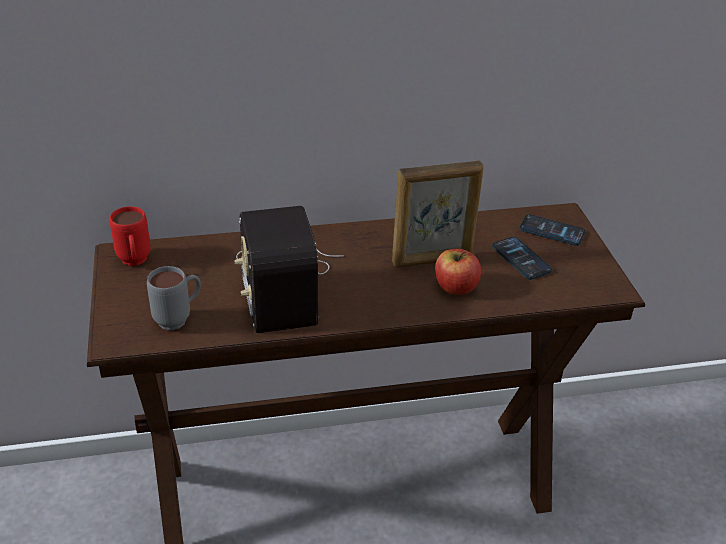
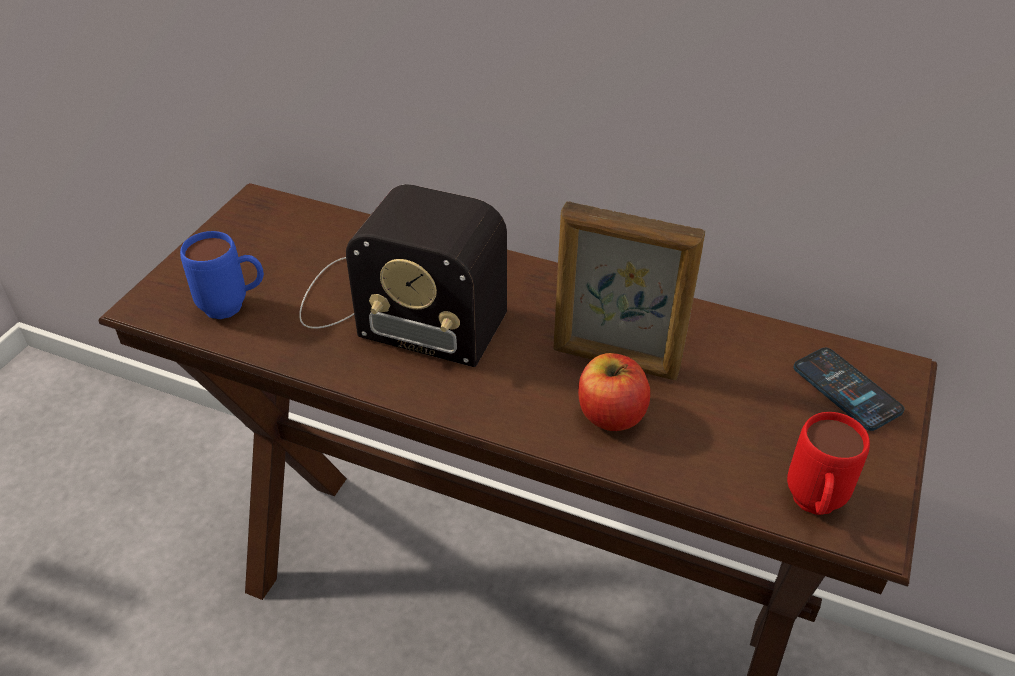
camera: 35 degrees right, 5 degrees up
(134, 263) = (259, 220): red mug -> red mug (813, 507)
(179, 319) = (234, 307): grey mug -> blue mug
(281, 280) = (395, 307): radio -> radio turned 90 degrees counterclockwise
(521, 259) = (753, 413): phone -> none

